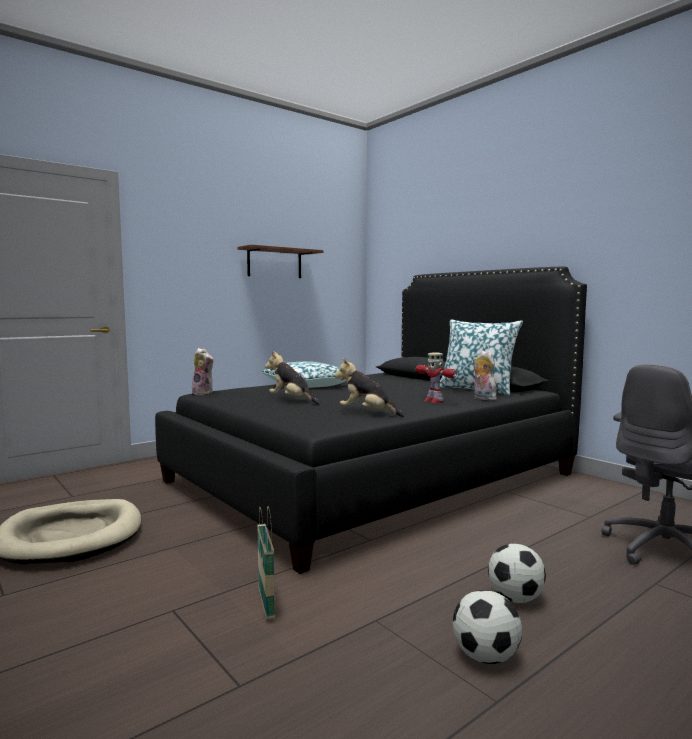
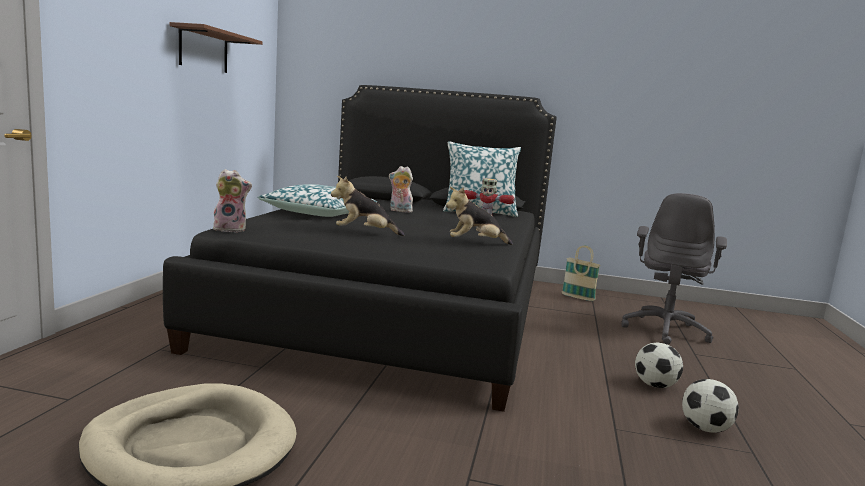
camera: 40 degrees left, 5 degrees up
(266, 604) = (528, 445): basket -> basket (578, 297)
(482, 398) = (509, 221): plush toy -> plush toy (399, 211)

